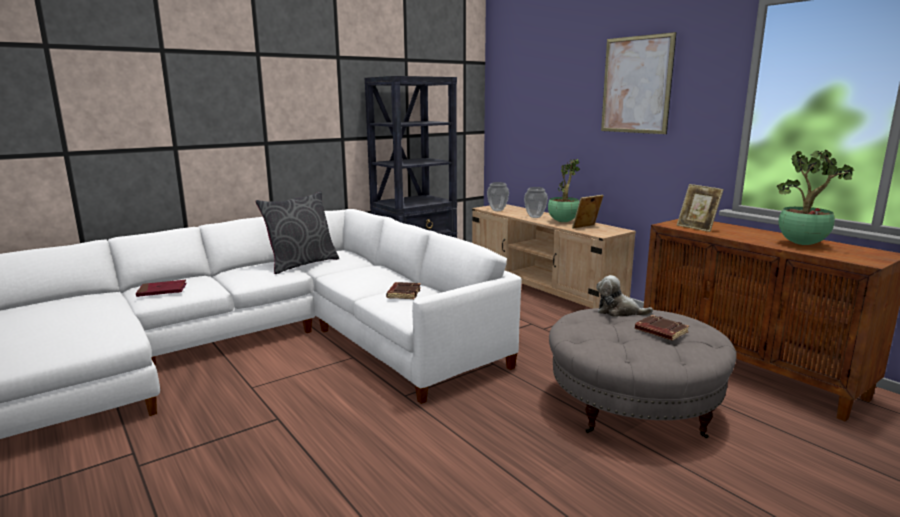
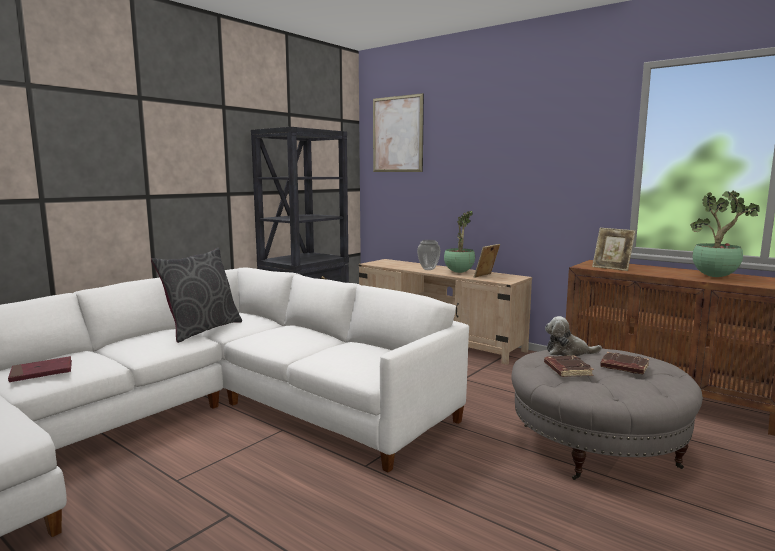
camera: 15 degrees left, 5 degrees down
(403, 293) = (343, 352): brown book -> brown book (566, 370)
(497, 210) = (386, 265): vase -> none
(636, 85) = (525, 140): picture -> picture (397, 134)

